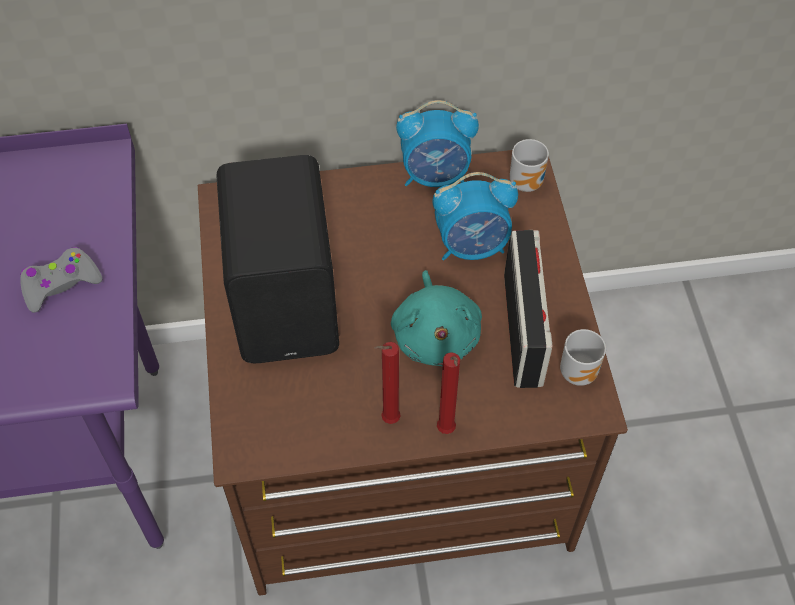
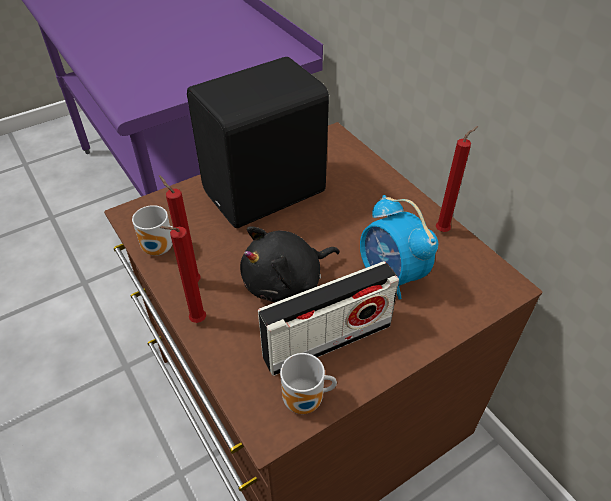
camera: 65 degrees right, 10 degrees down
(61, 284) = (191, 71): grey game controller -> none
(435, 176) = (444, 230): alarm clock -> red candle
(436, 335) = (287, 283): turquoise plush toy -> black plush toy
(528, 182) = (490, 292): mug -> mug (160, 250)

